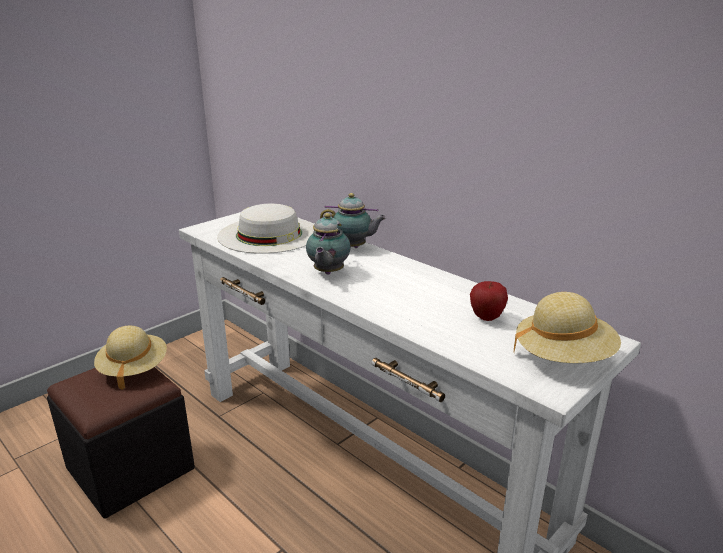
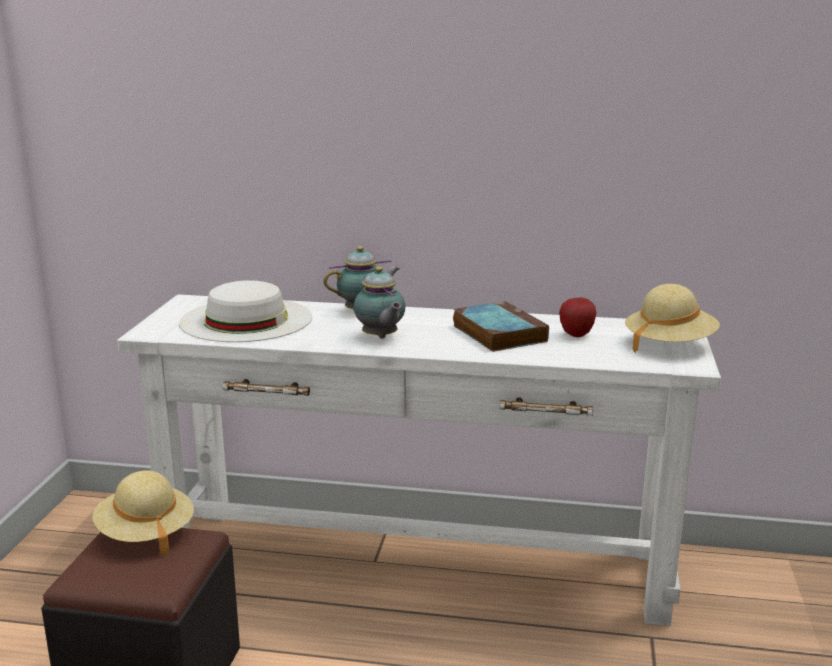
camera: 35 degrees left, 5 degrees down
(421, 295) = (497, 333): none -> book

